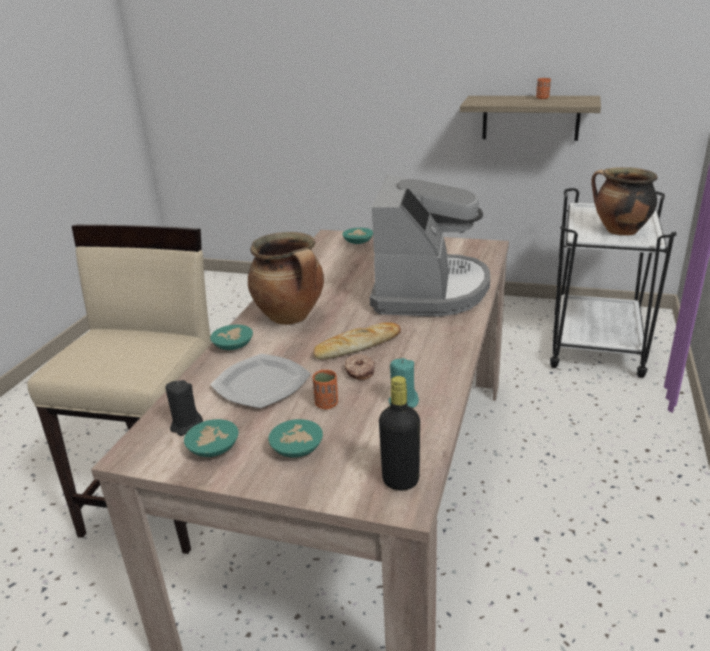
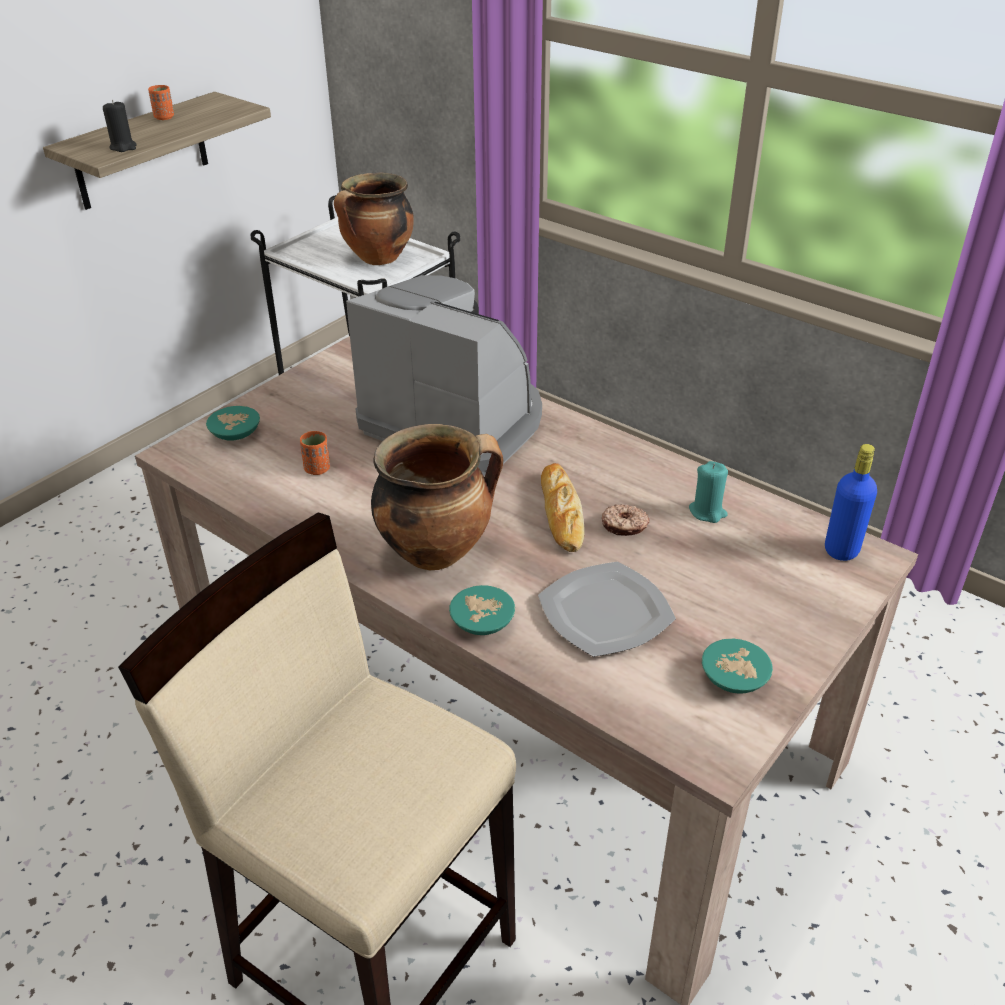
camera: 70 degrees left, 10 degrees up
(186, 425) = (672, 698): black candle -> black candle (123, 147)
(298, 449) = (763, 608): turquoise bowl -> none
(326, 404) = (682, 567): orange cup -> orange cup (317, 469)
(400, 480) = (841, 550): black bottle -> blue bottle

